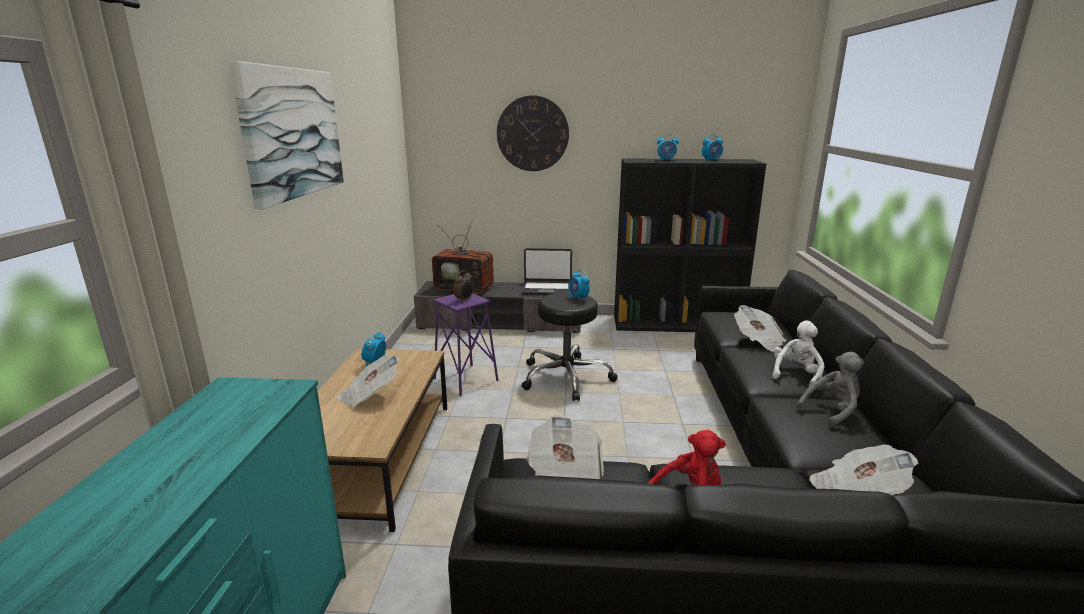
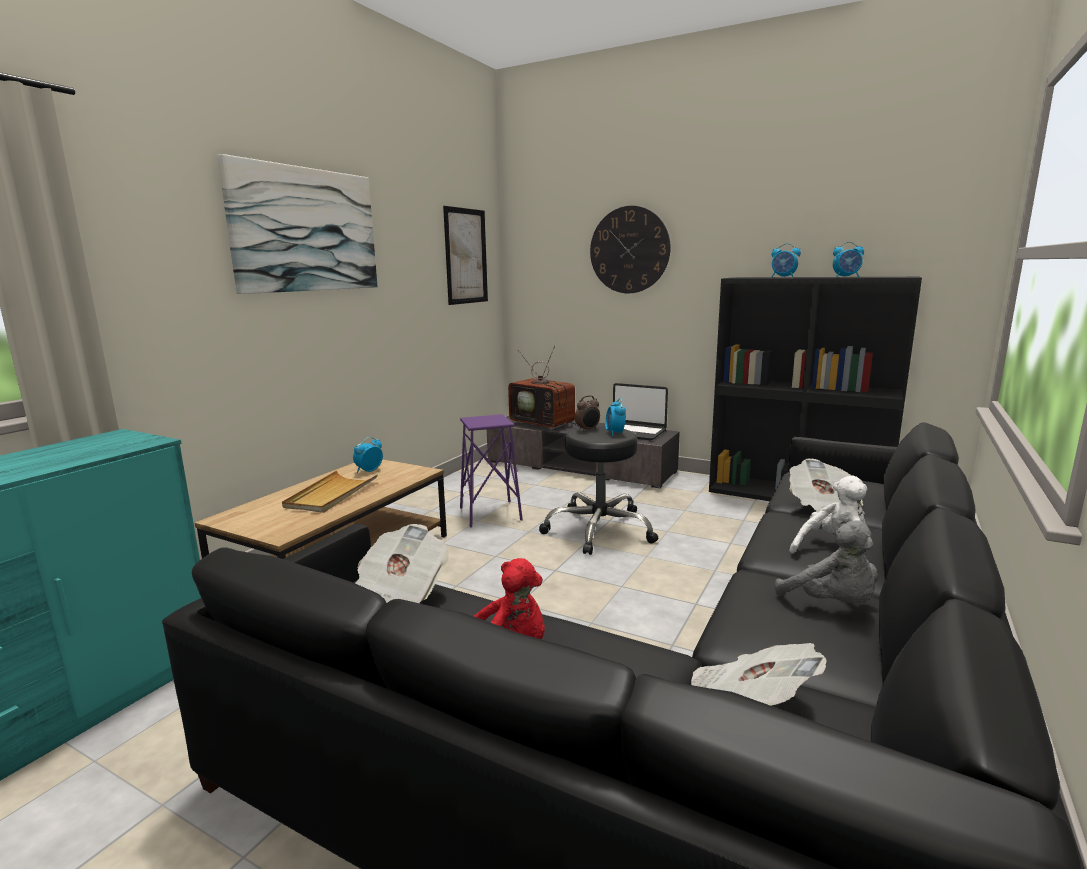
camera: 25 degrees right, 5 degrees down
(370, 395) = (331, 495): newspaper -> beige tray
(387, 140) = (466, 256): none -> picture
(464, 300) = (488, 421): alarm clock -> alarm clock (587, 430)
(831, 411) = (832, 604): grey plush toy -> grey plush toy turned 60 degrees clockwise

